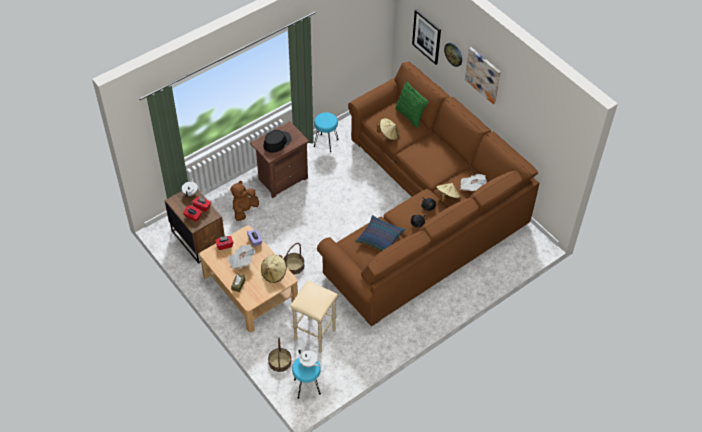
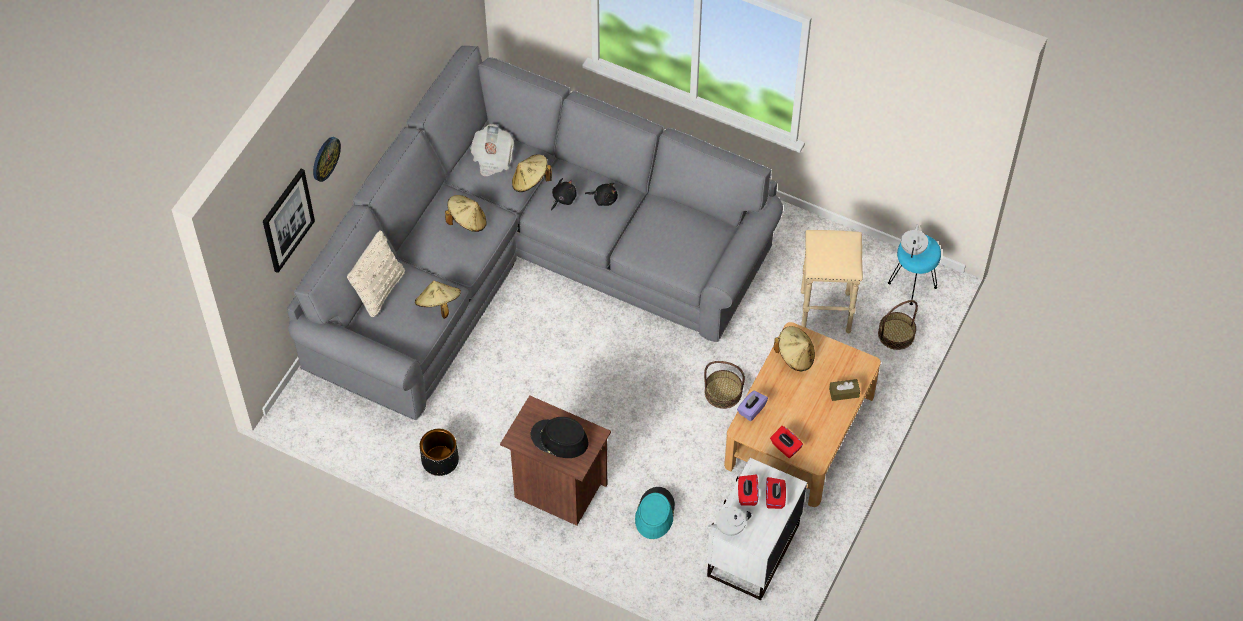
camera: 115 degrees left, 5 degrees up
(198, 239) = (752, 551): brown nightstand -> white nightstand
(241, 261) = (800, 410): newspaper -> none
(244, 210) = (654, 513): brown plush toy -> turquoise hat
(326, 143) = (440, 460): turquoise stool -> black planter
(380, 238) = (661, 234): blue pillow -> none
(410, 116) = (379, 291): green pillow -> beige pillow
(420, 214) = (525, 266): brown sofa -> grey sofa
(435, 163) = (467, 221): none -> beige hat
(483, 75) = (365, 96): picture -> none

